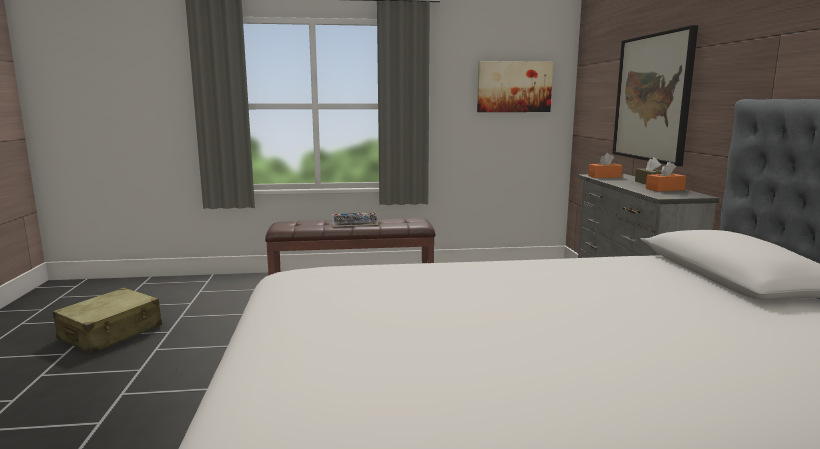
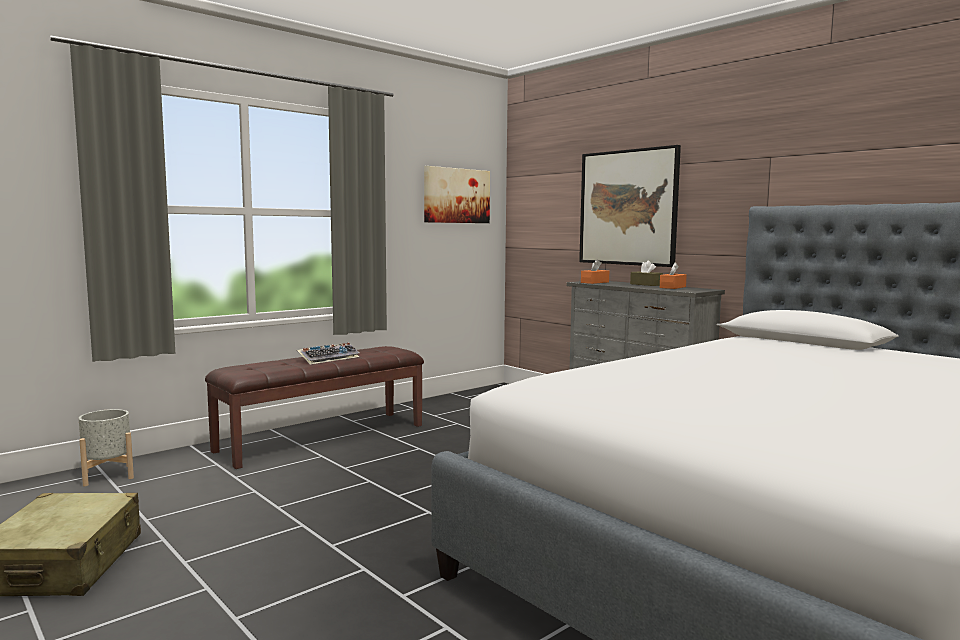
camera: 35 degrees left, 5 degrees down
(207, 283) = (107, 475): none -> grey planter

